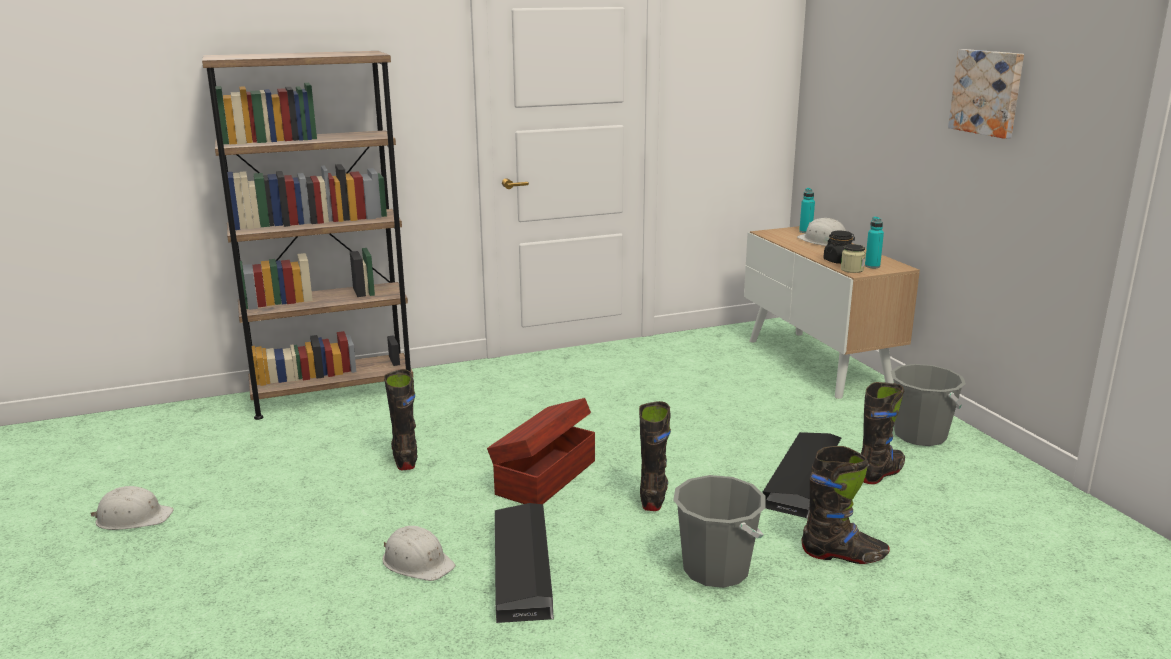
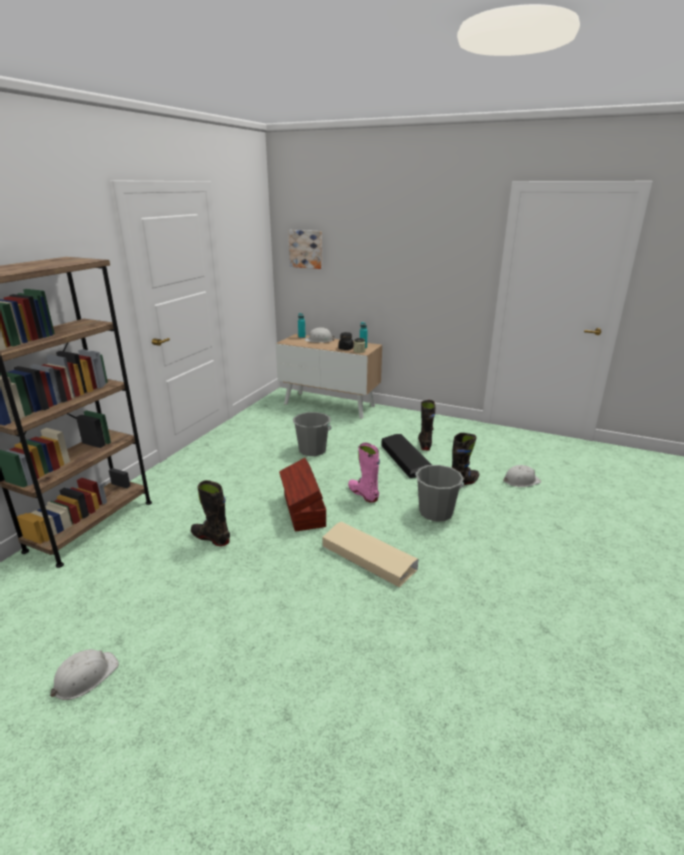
camera: 45 degrees left, 5 degrees up
(417, 562) = (316, 585): white hard hat -> white hard hat (521, 480)
(522, 569) = (368, 558): black storage box -> beige storage box
(654, 495) = (363, 494): black boot -> pink boot
(920, 435) = (413, 422): grey bucket -> grey bucket (312, 450)
(988, 92) = (412, 253): picture -> picture (306, 249)

